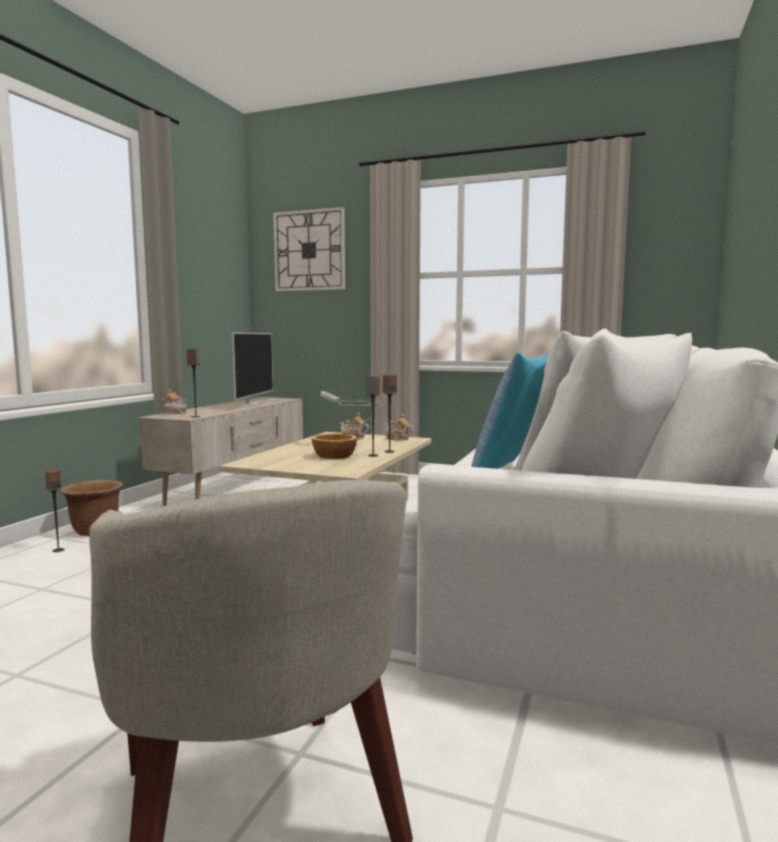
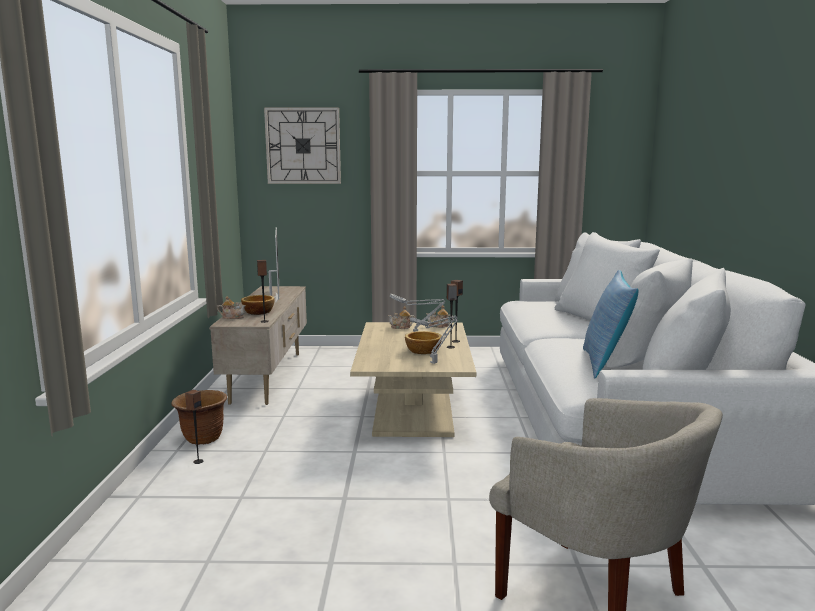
camera: 20 degrees left, 5 degrees up
(208, 411) = (258, 312): none -> bowl
(325, 466) = (435, 362): none -> grey table lamp

